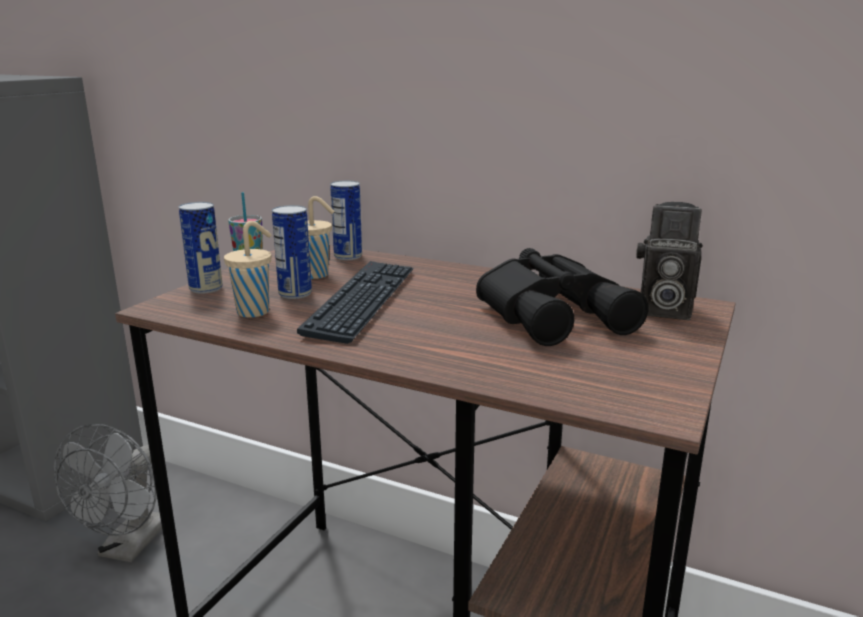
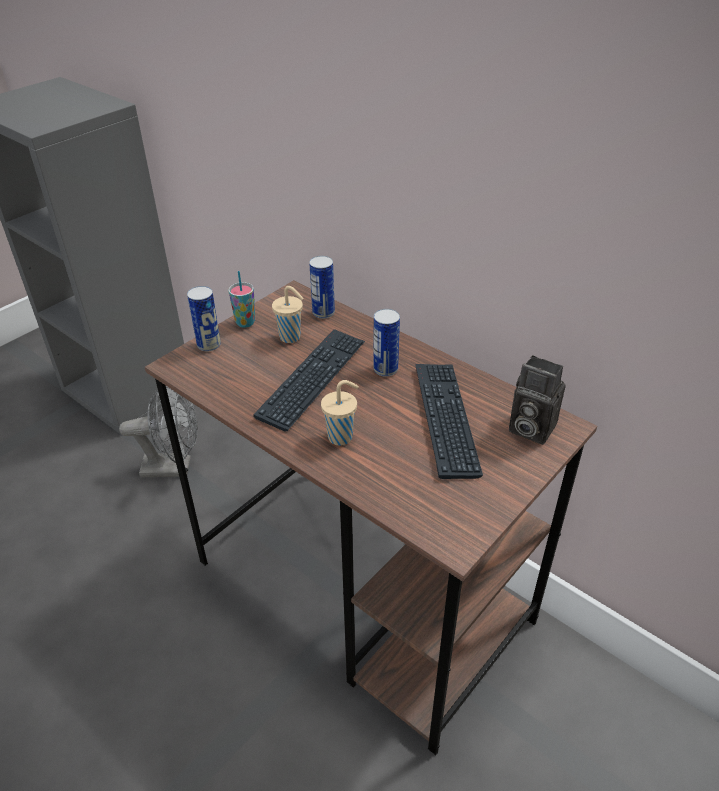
camera: 15 degrees right, 20 degrees up
(128, 547) = (174, 467): grey fan -> grey fan turned 120 degrees counterclockwise
(255, 312) = (235, 381): beige cup -> beige cup (341, 437)
(295, 294) = (268, 362): can -> can (385, 369)
(555, 313) = (445, 419): black binoculars -> keyboard

